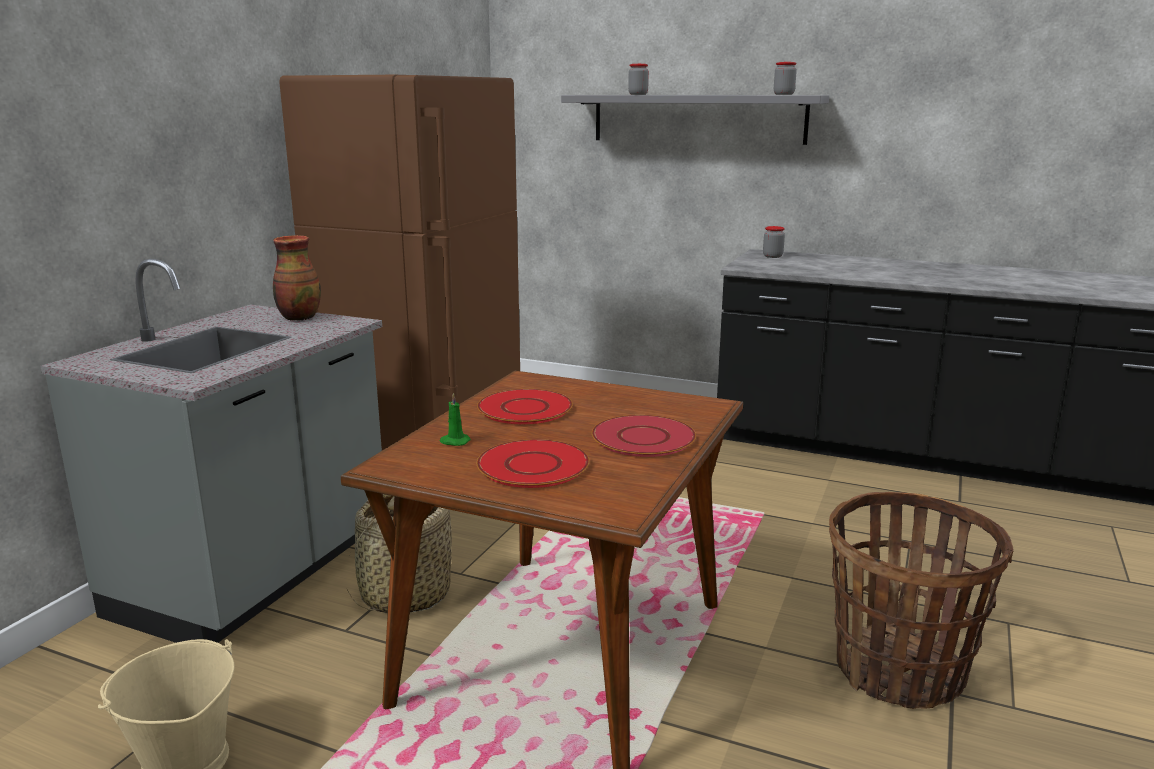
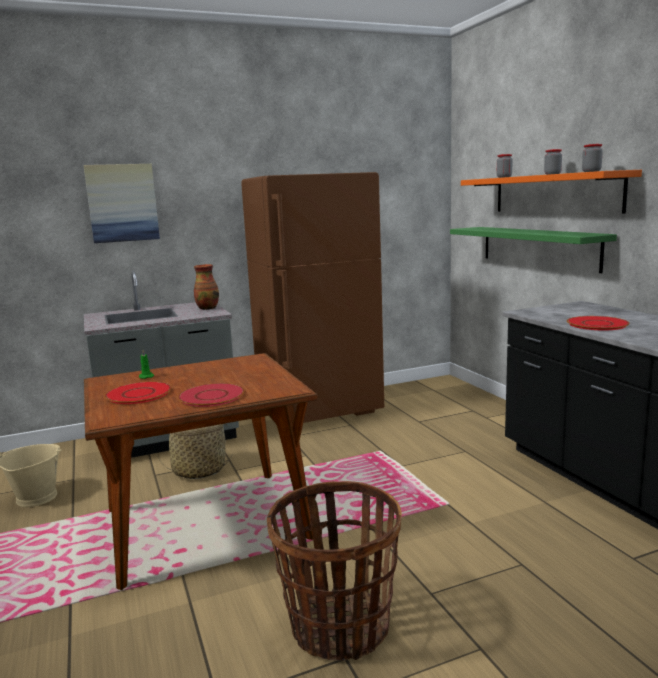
camera: 45 degrees right, 5 degrees down
(92, 115) = (122, 203): none -> picture
(525, 408) = (211, 370): red plate -> red plate (597, 324)
(670, 187) = (537, 247): none -> green shelf
(697, 118) = (554, 193): grey shelf -> orange shelf
(772, 256) = (577, 307): jar -> jar (552, 174)

